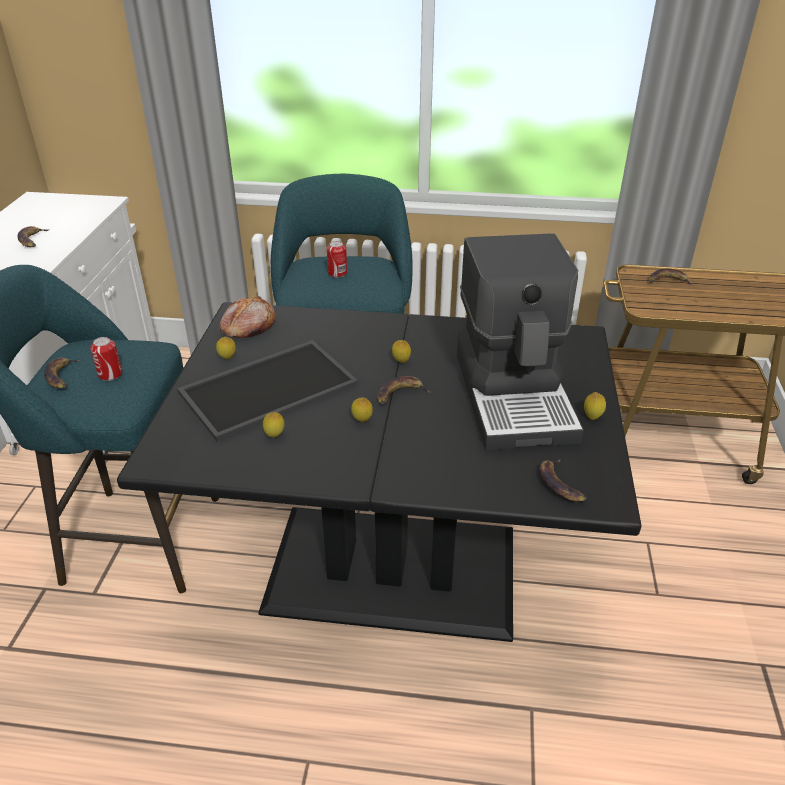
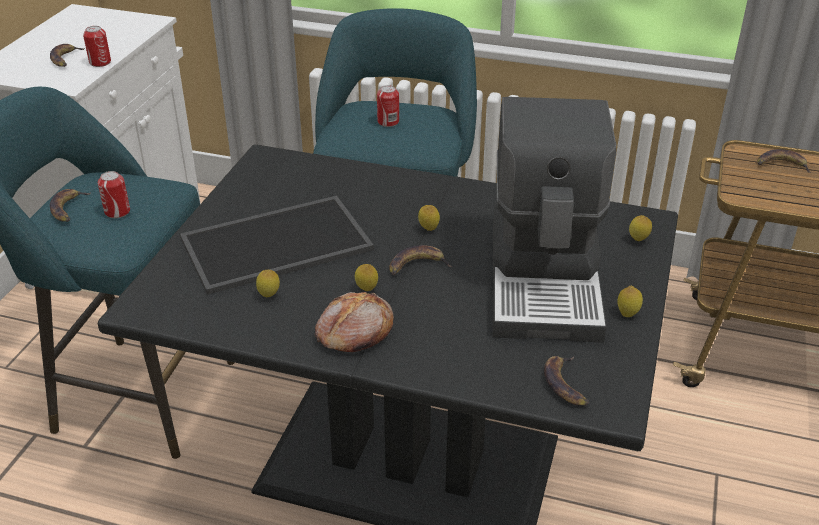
camera: 10 degrees right, 0 degrees up
(67, 241) = (100, 62): none -> can
(227, 359) = (241, 207): lemon -> lemon (638, 240)
(247, 327) = (272, 174): bread -> bread (354, 332)

